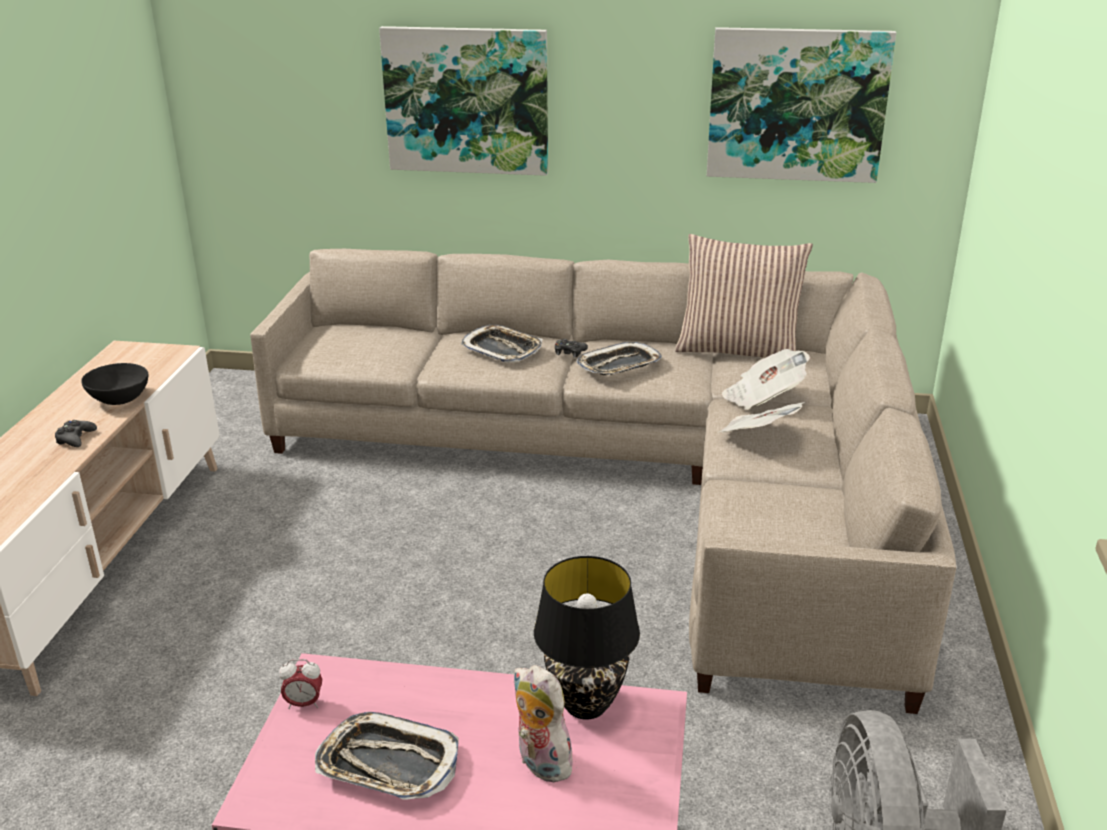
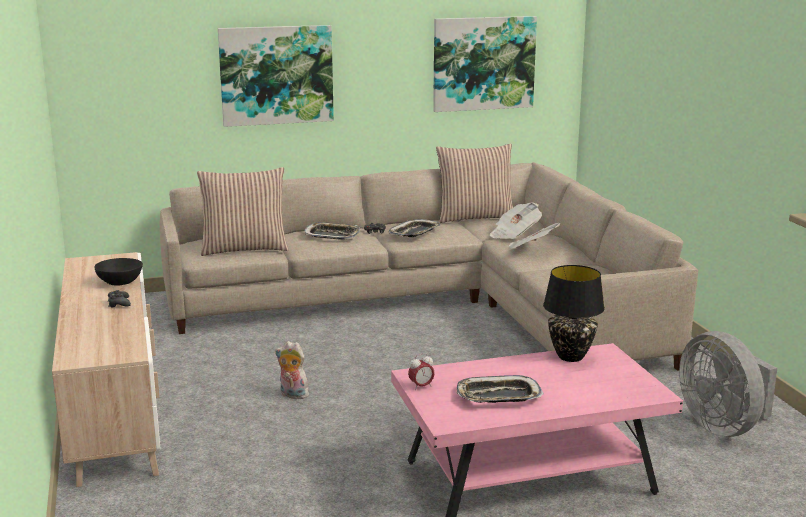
camera: 25 degrees left, 10 degrees down
(371, 352) = (244, 248): none -> pillow
(540, 763) = (574, 379): plush toy -> plush toy (292, 395)

